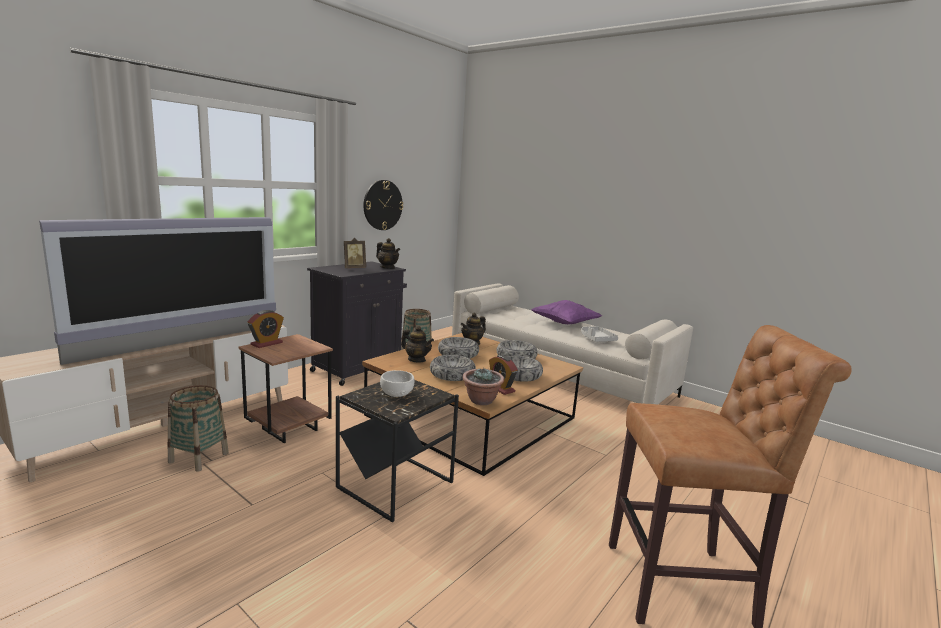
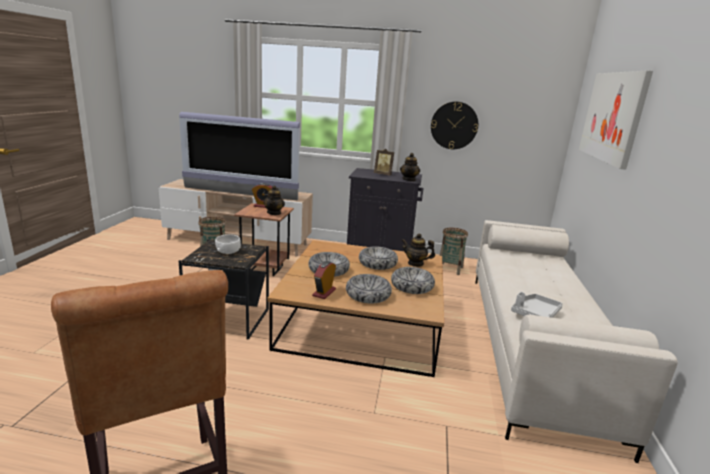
camera: 60 degrees right, 5 degrees up
(416, 360) = (340, 253): teapot -> teapot (274, 213)
(481, 401) = (288, 290): potted plant -> none
(534, 189) = (612, 116): none -> picture
(565, 324) = (556, 290): purple pillow -> none

